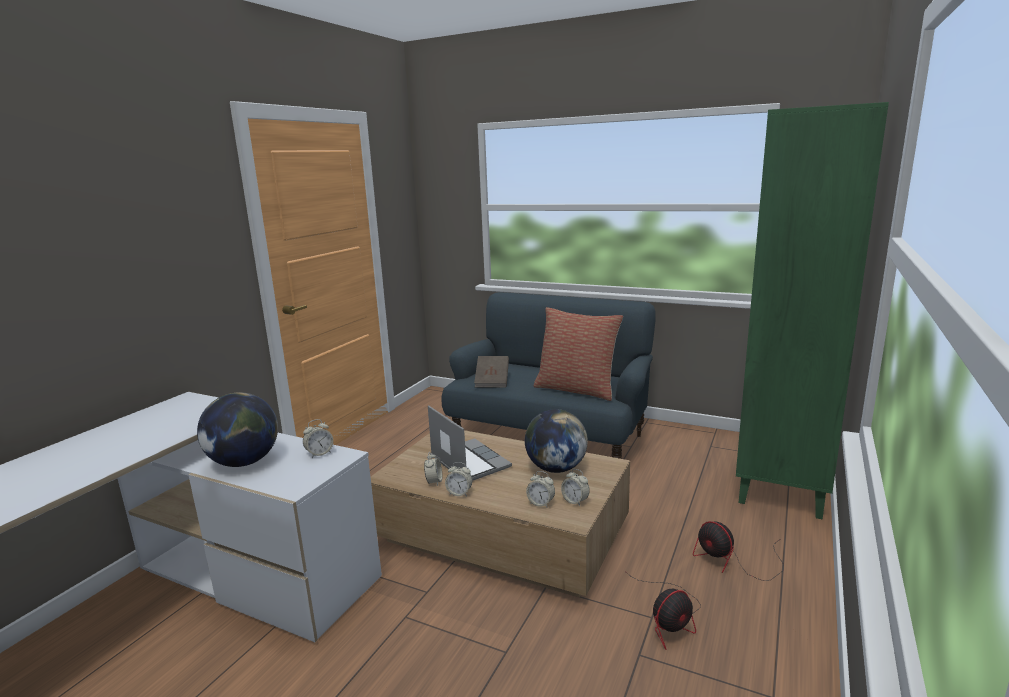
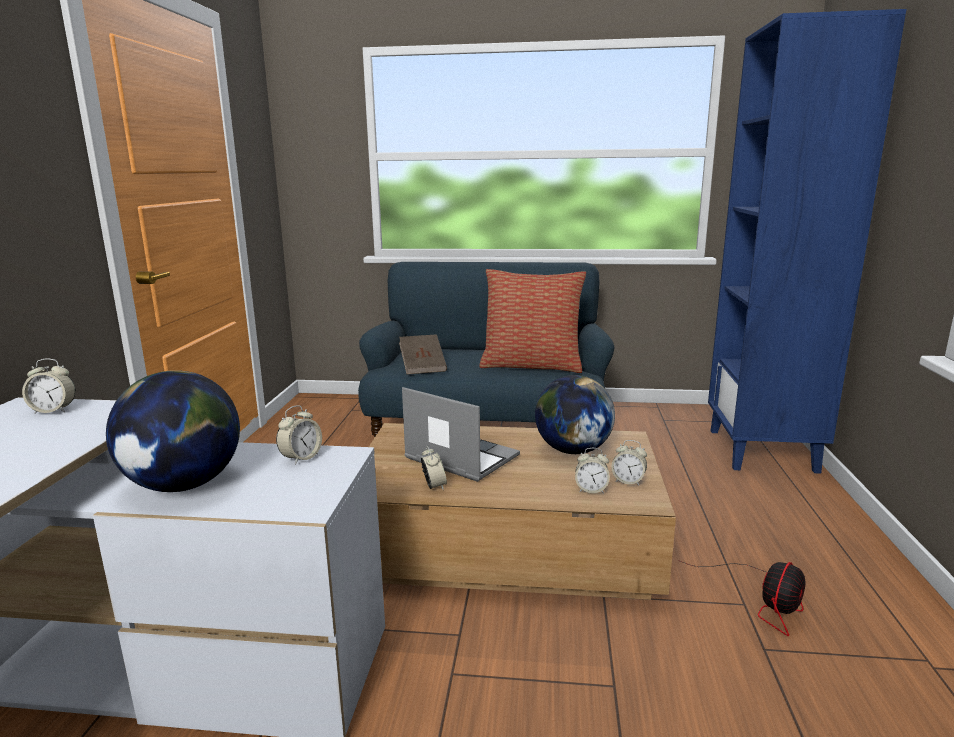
camera: 20 degrees left, 0 degrees up
(459, 493) = (479, 494): alarm clock -> alarm clock (53, 410)
(733, 562) = (776, 528): fan -> none
(782, 489) = (762, 451): green bookcase -> blue bookcase

